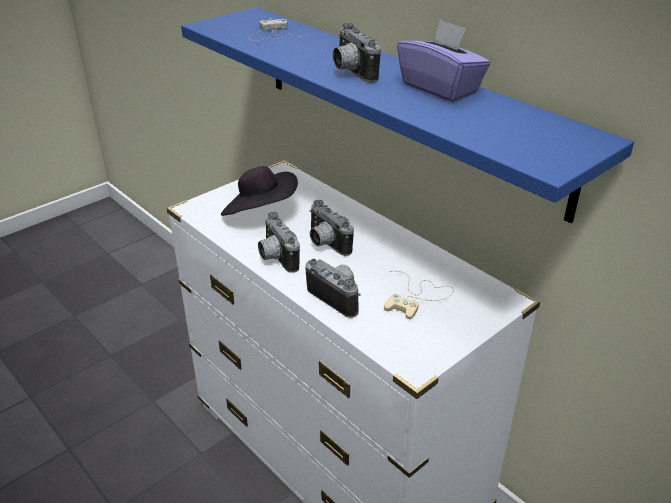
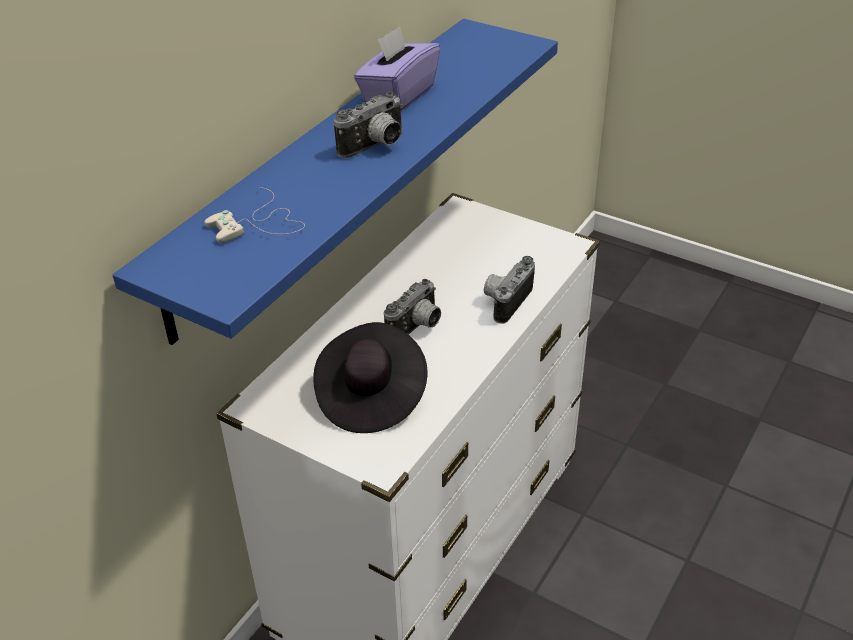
camera: 105 degrees left, 5 degrees up
(275, 258) = (460, 359): camera -> none
(417, 297) = (480, 255): beige game controller -> none

